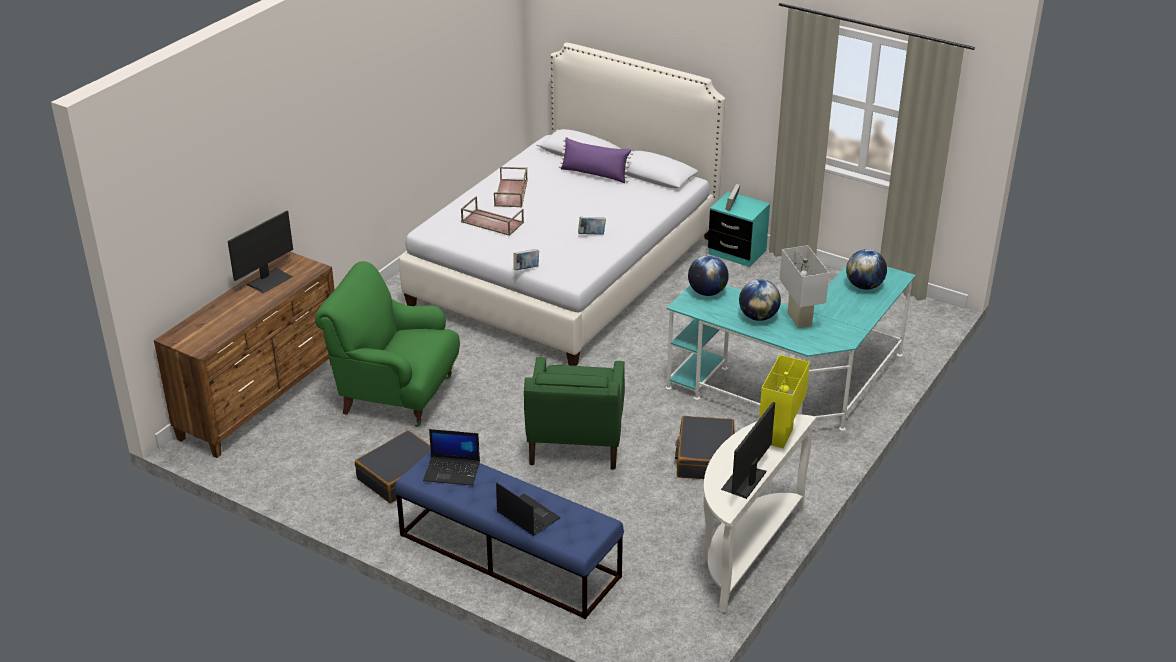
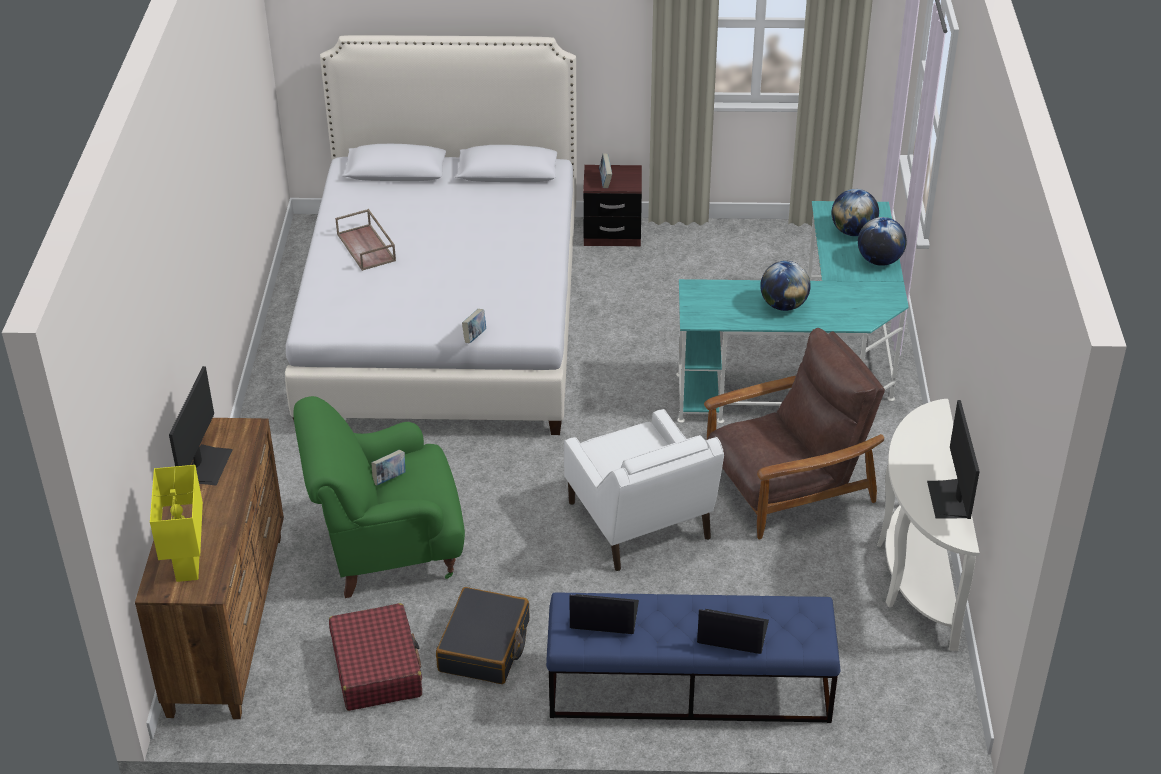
camera: 30 degrees left, 5 degrees up
(323, 462) = (377, 668): none -> red suitcase
(452, 471) = (603, 616): laptop -> laptop turned 150 degrees counterclockwise
(491, 222) = (380, 292): brown tray -> none
(575, 441) = (639, 523): green armchair -> white armchair
(591, 234) = (508, 268): book -> book (389, 478)
(594, 174) = (440, 191): purple pillow -> none
(704, 457) = (787, 486): black suitcase -> brown armchair
(707, 292) = (705, 295): globe -> globe (879, 261)
(737, 252) = (612, 233): turquoise nightstand -> brown nightstand
(780, 437) = (936, 435): yellow table lamp -> yellow table lamp (188, 566)
(799, 319) = (826, 293): white table lamp -> none

